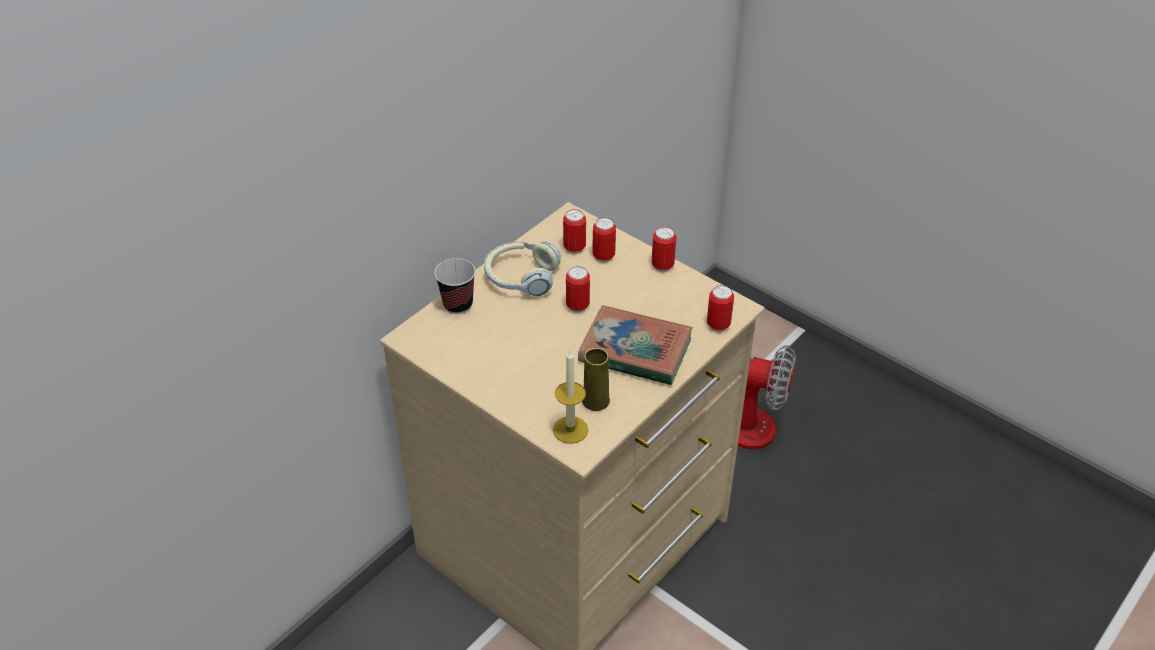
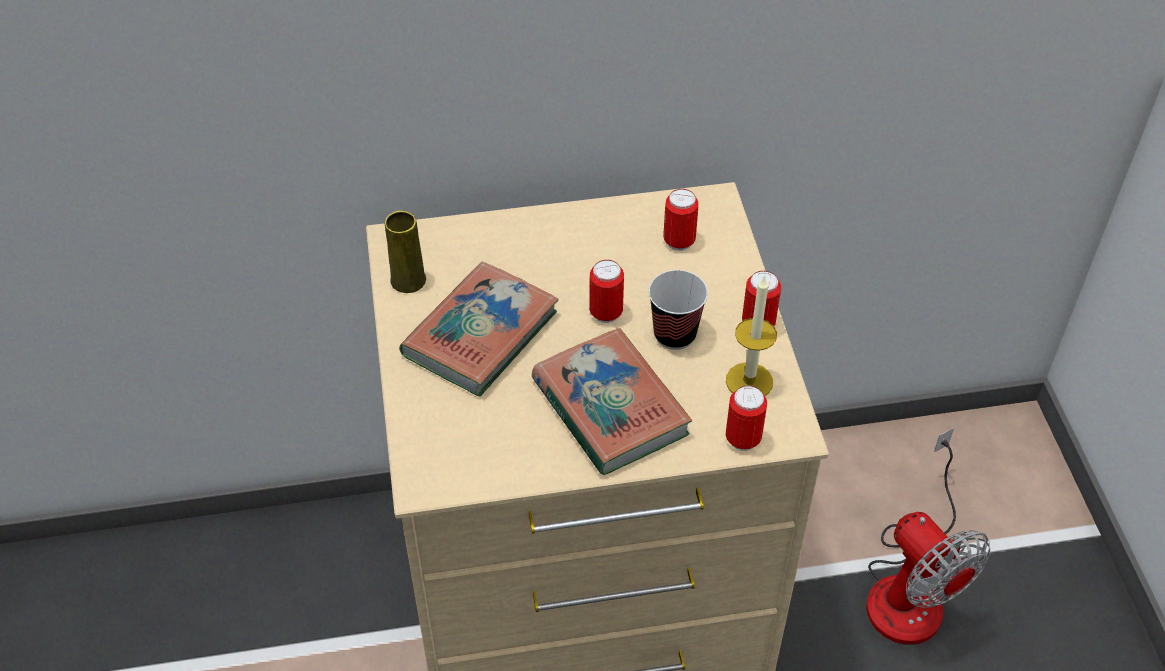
camera: 40 degrees right, 5 degrees up
(458, 304) = (482, 233): cup -> cup (674, 334)
(521, 277) = (581, 242): headphones -> none
(521, 357) = (480, 334): none -> book
(570, 430) = (438, 452): candle -> candle (749, 381)
(595, 401) = (501, 437): yellow vase -> yellow vase (408, 280)
(603, 256) = (701, 271): can -> none

